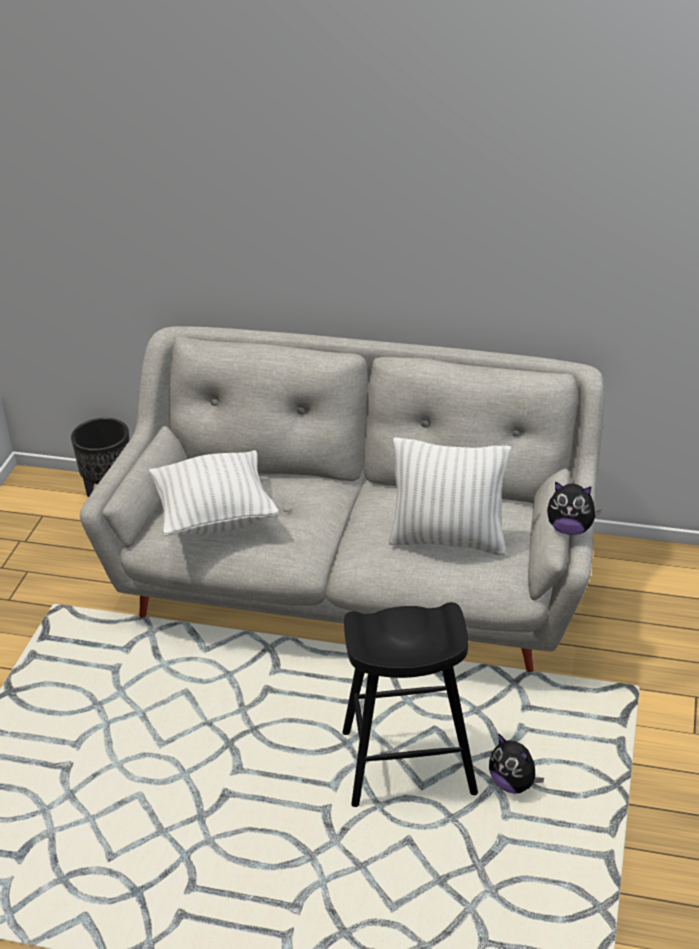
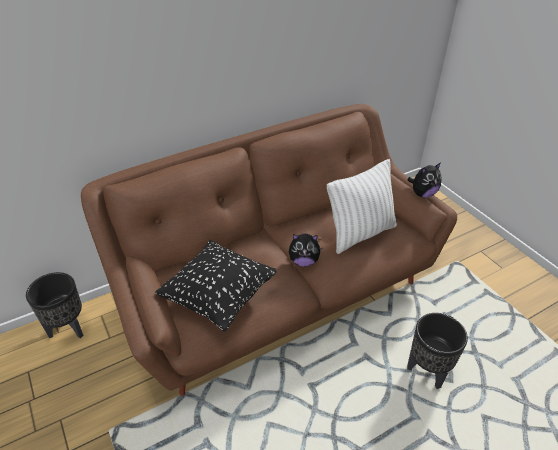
camera: 45 degrees left, 5 degrees up
(215, 517) = (219, 298): white pillow -> black pillow
(354, 583) = (279, 291): grey sofa -> brown sofa
(409, 763) = (427, 372): black stool -> black planter
(513, 784) = (479, 346): plush toy -> plush toy (304, 261)

